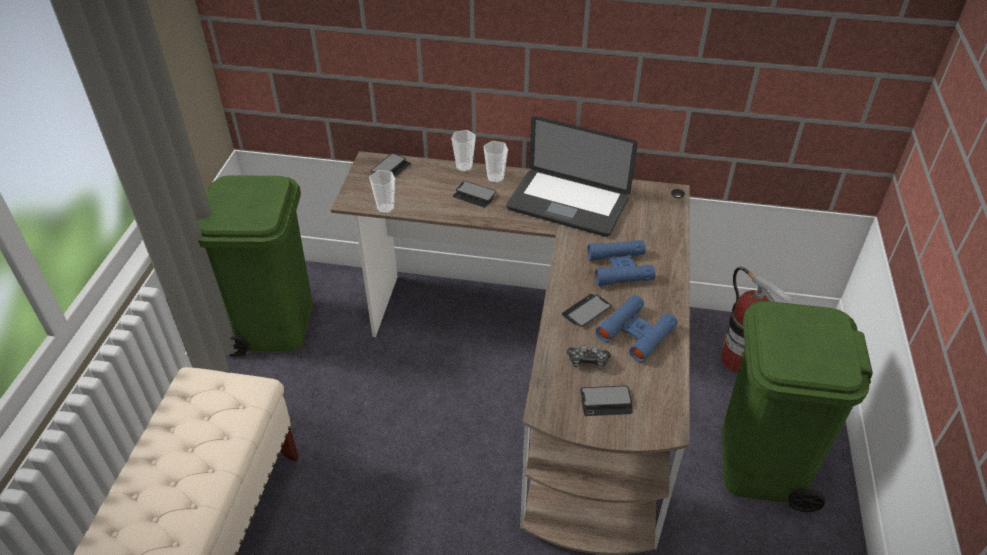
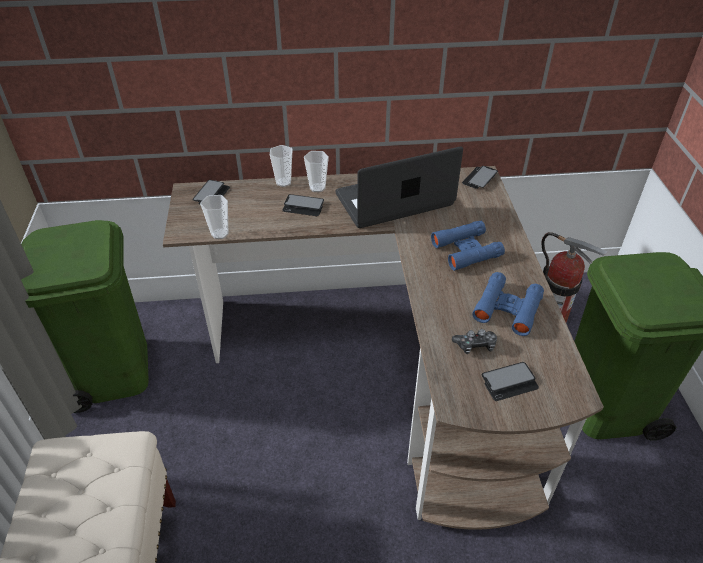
camera: 15 degrees left, 0 degrees up
(567, 204) = (394, 200): laptop -> laptop turned 150 degrees clockwise
(586, 311) = (453, 297): phone -> phone (479, 178)

